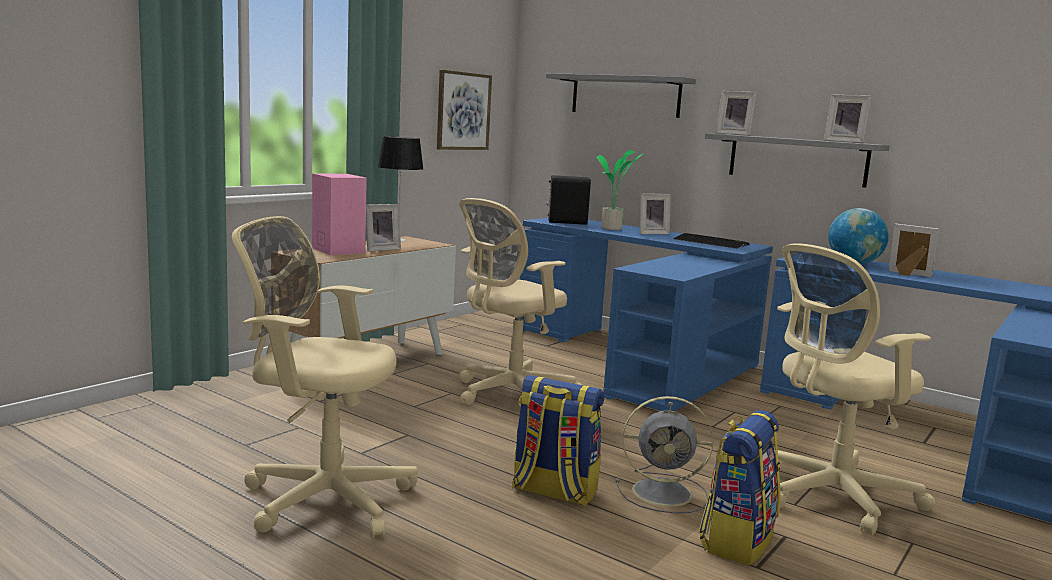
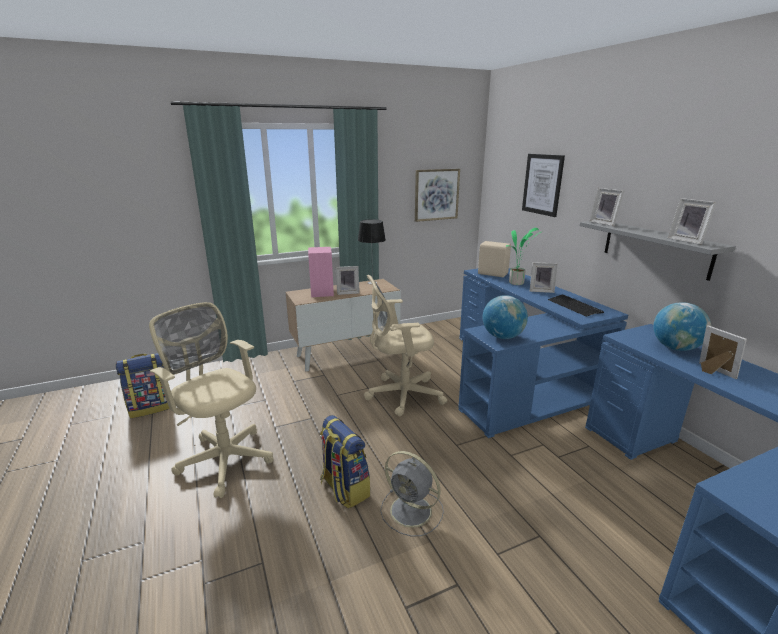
camera: 30 degrees right, 10 degrees up
(566, 222) = (492, 273): black speaker -> beige speaker
(625, 96) = (542, 184): grey shelf -> picture
(670, 271) = (502, 337): none -> globe
(736, 540) = (417, 575): backpack -> backpack (151, 407)
(830, 497) = (535, 556): beige office chair -> none

